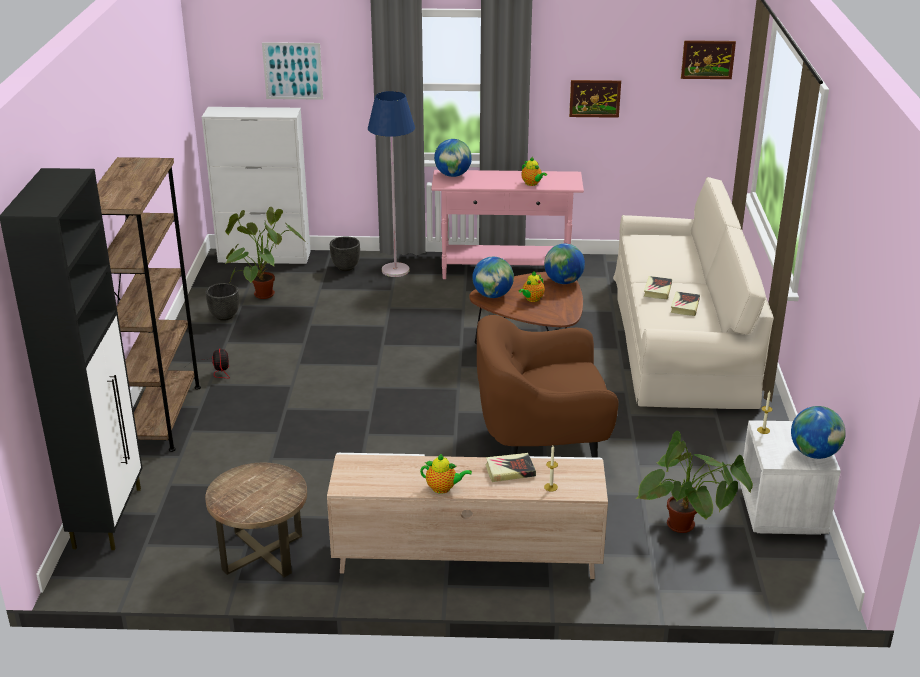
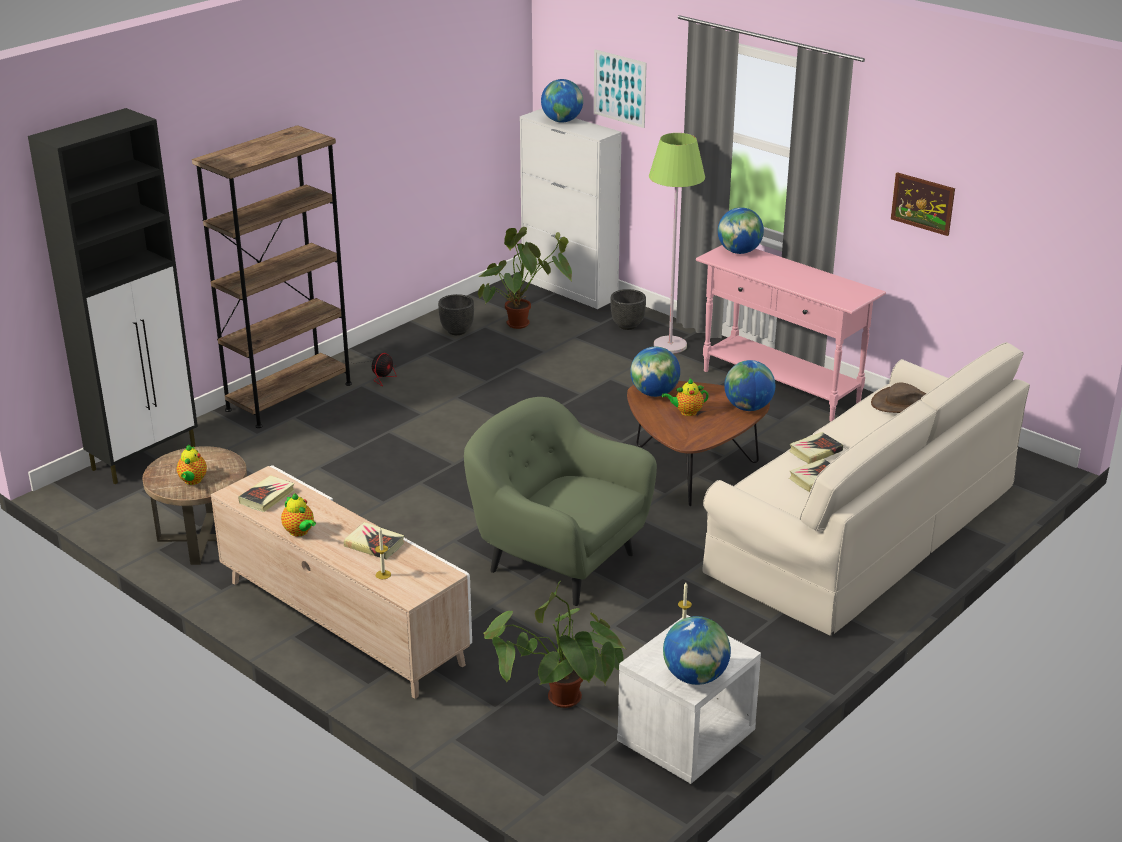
camera: 40 degrees right, 0 degrees up
(242, 111) = (562, 121): none -> globe
(375, 476) = (267, 497): none -> book
(395, 270) = (670, 345): blue floor lamp -> green floor lamp
(532, 184) = (806, 287): teapot -> teapot (192, 481)
(541, 441) = (557, 560): brown armchair -> green armchair
(658, 243) = (903, 405): none -> brown hat
(707, 59) = (1064, 188): picture -> none

